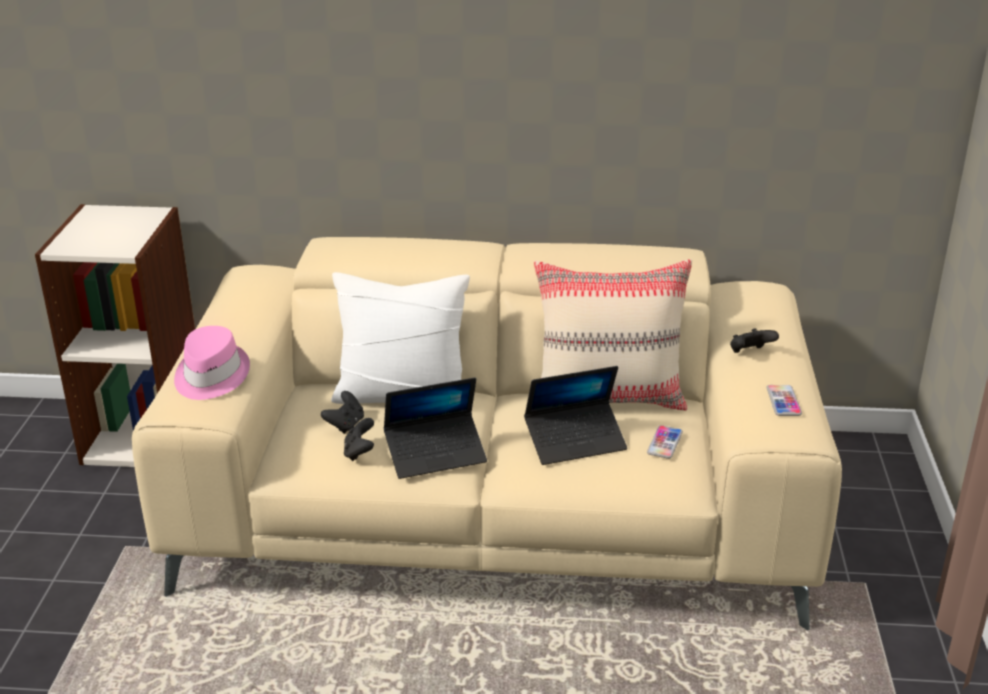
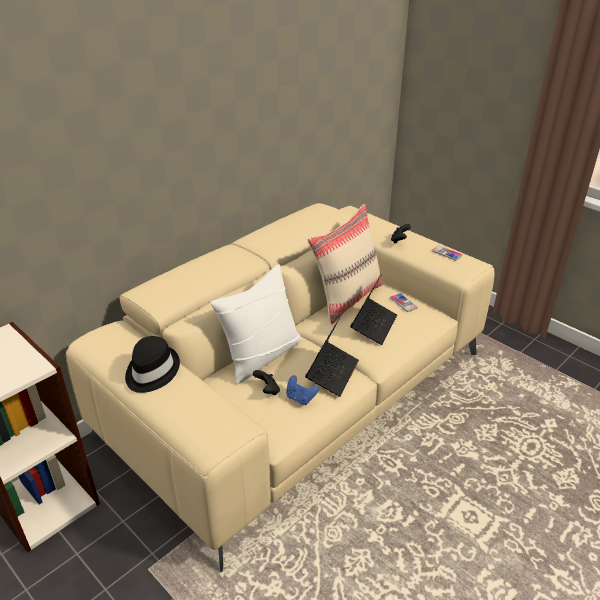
camera: 50 degrees left, 5 degrees up
(210, 376) = (199, 410): pink hat -> none
(238, 323) = (151, 371): none -> black hat
(359, 452) = (300, 398): black game controller -> blue game controller

